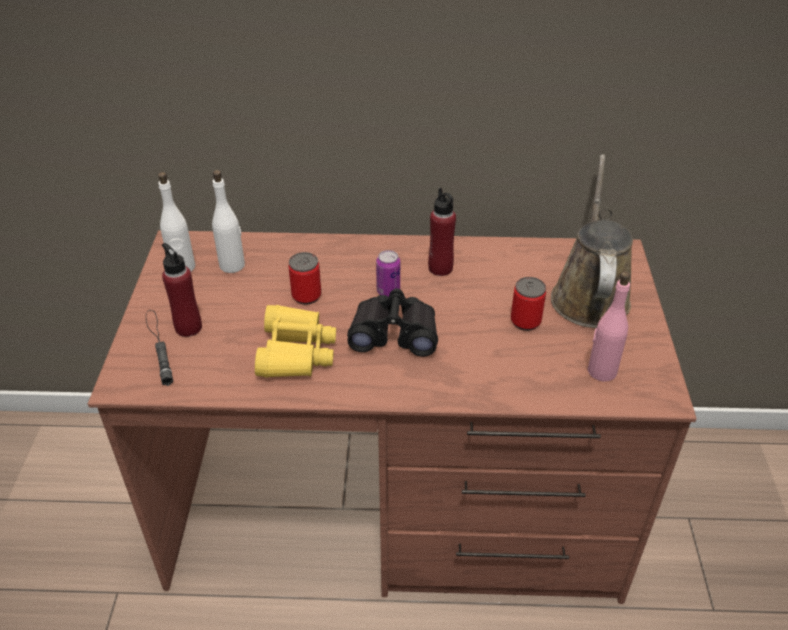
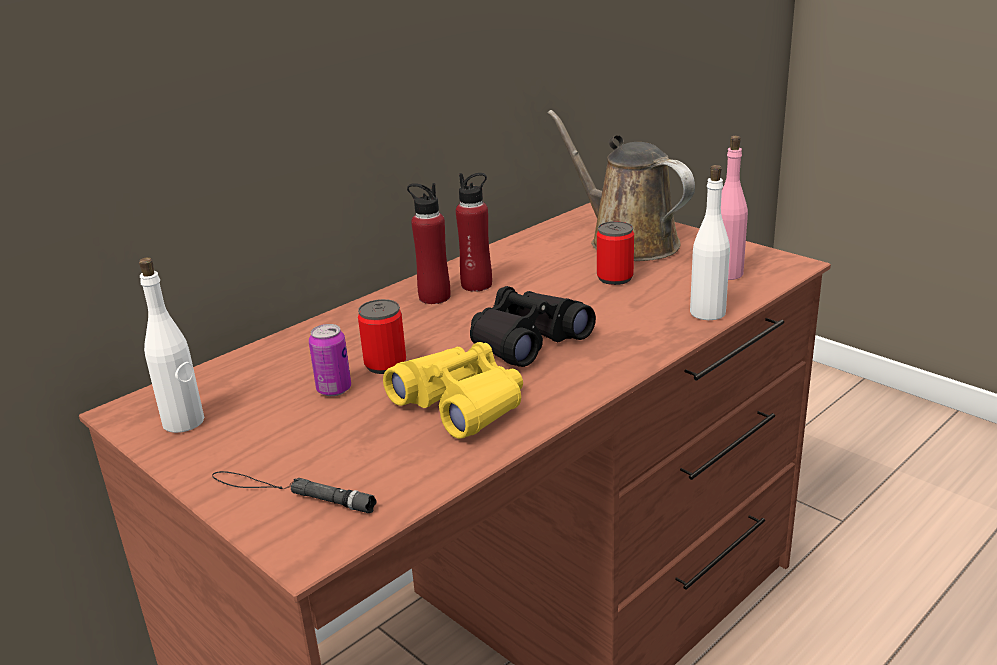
camera: 45 degrees left, 15 degrees down
(188, 327) = (296, 458): red bottle -> red bottle (434, 297)
(232, 265) = (248, 388): white bottle -> white bottle (707, 312)
(388, 291) = (461, 320): can -> can (334, 389)

